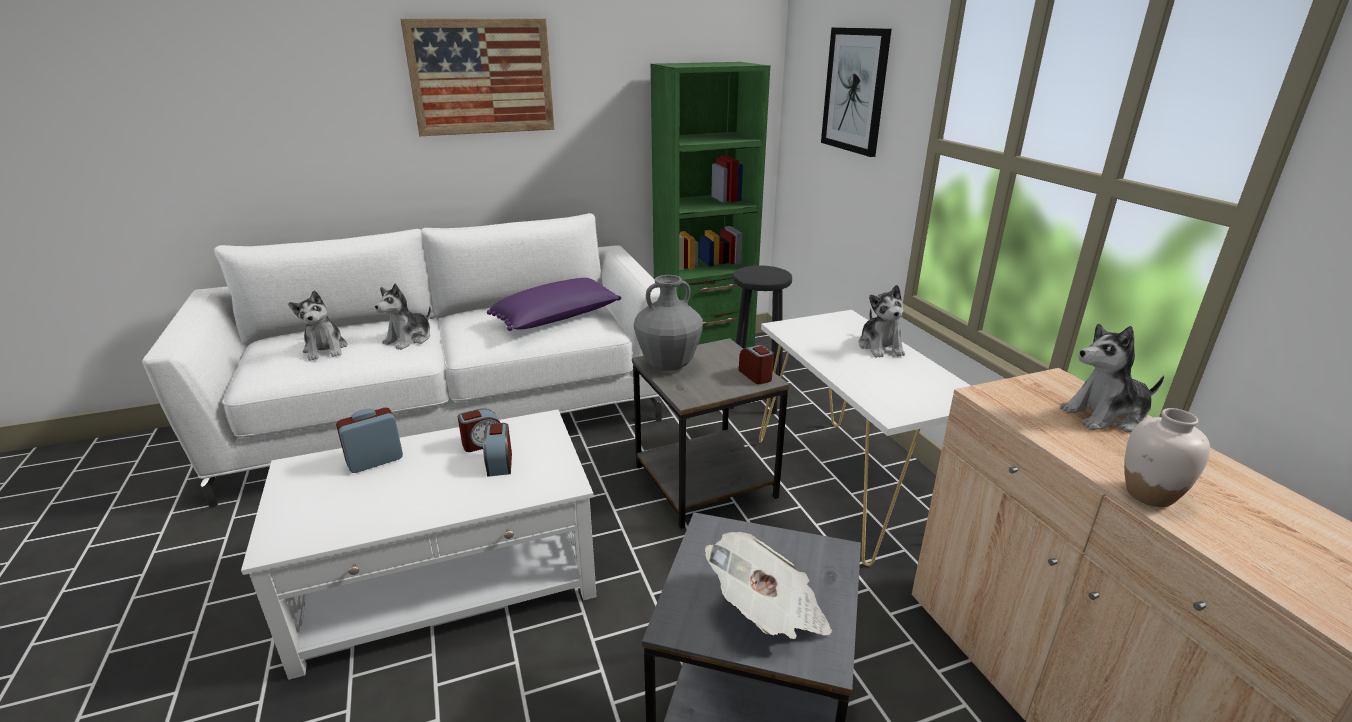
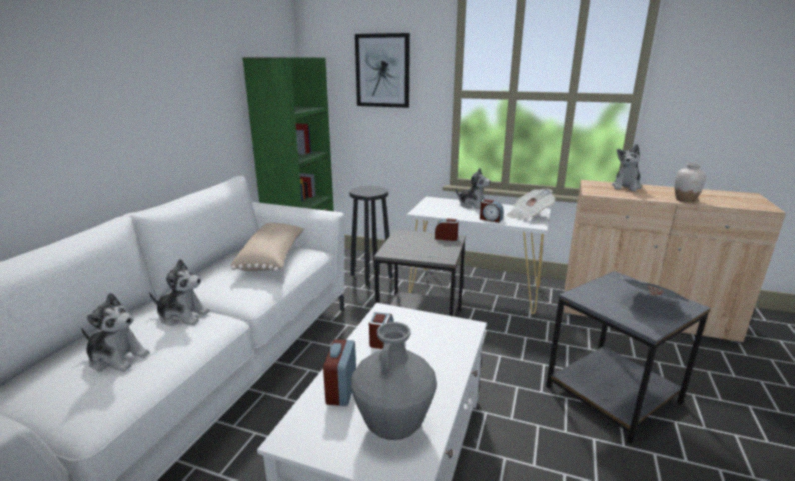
camera: 50 degrees left, 5 degrees down
(409, 339) = (182, 316): plush toy -> plush toy turned 60 degrees counterclockwise
(482, 77) = (133, 66): picture -> none
(499, 463) = (415, 341): alarm clock -> alarm clock (490, 219)
(557, 320) = (273, 259): purple pillow -> beige pillow
(669, 365) = (400, 251): grey vase -> grey vase (394, 426)
(922, 397) = (528, 215): none -> newspaper

